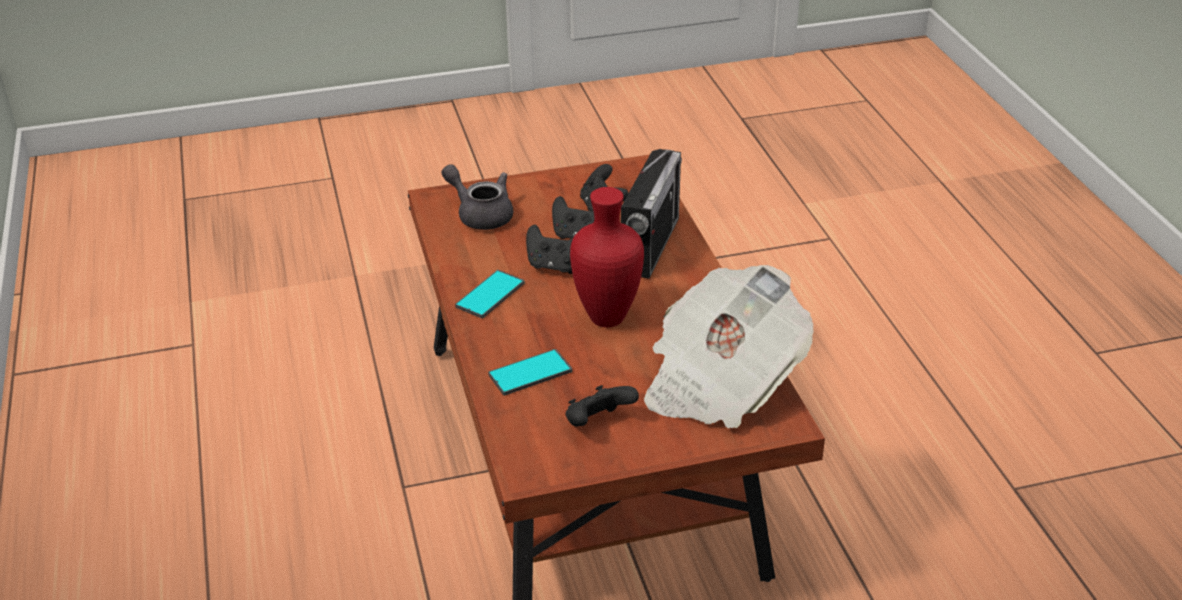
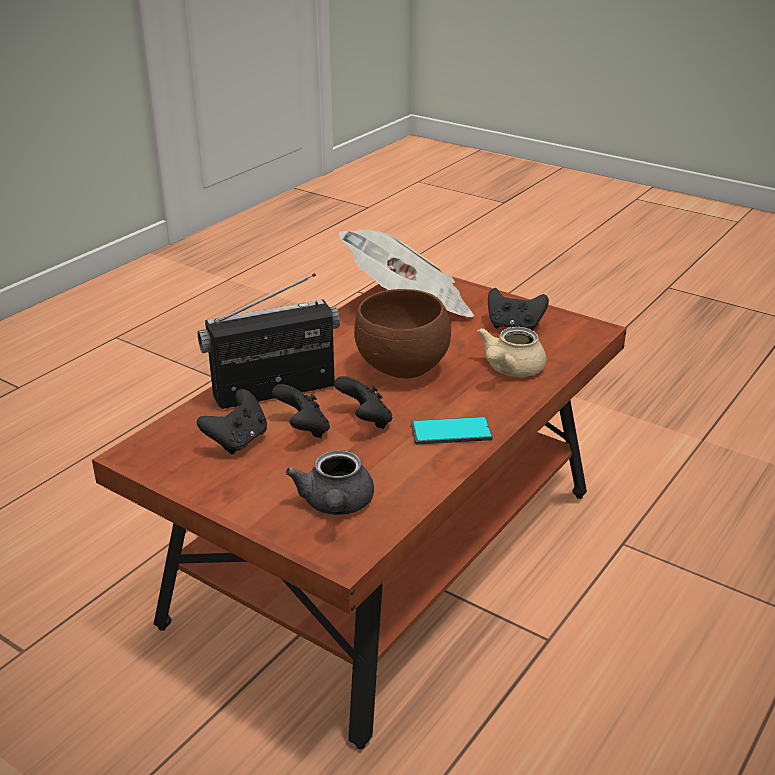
camera: 130 degrees left, 5 degrees down
(530, 373) = (510, 370): phone -> beige teapot
(604, 318) = (403, 369): red vase -> brown bowl

